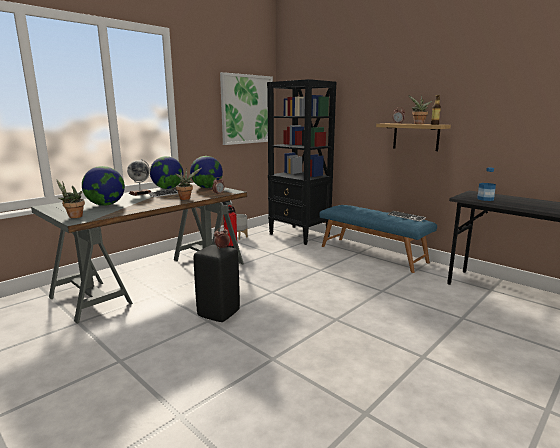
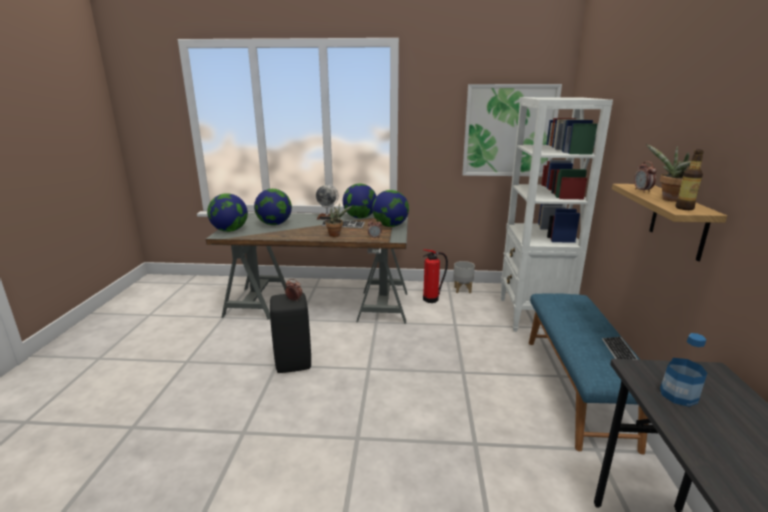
camera: 50 degrees right, 5 degrees up
(73, 216) = (230, 230): potted plant -> globe
(299, 235) = (532, 315): black bookcase -> white bookcase

